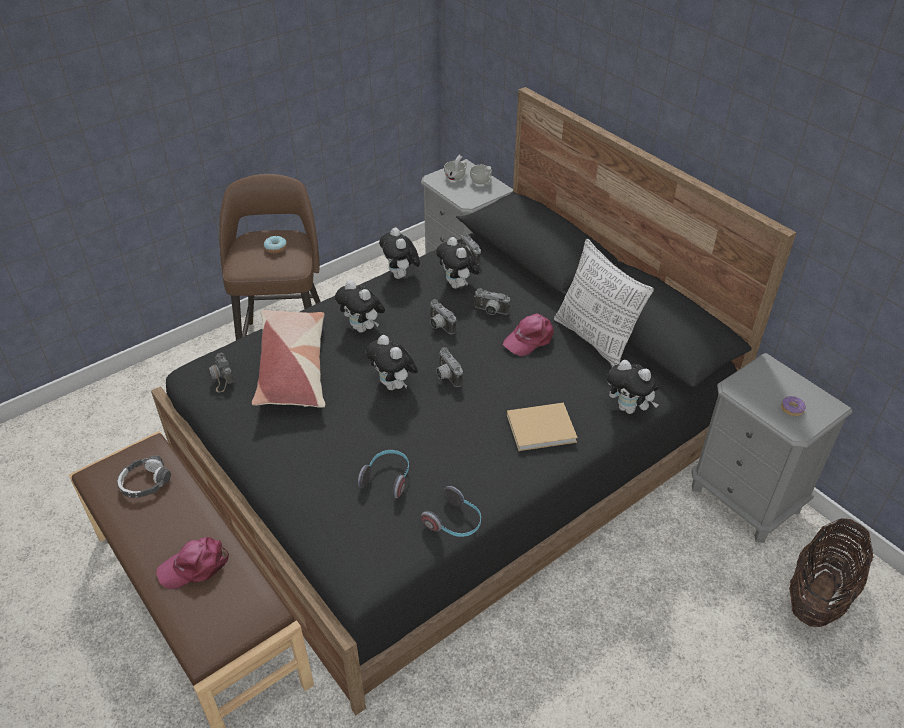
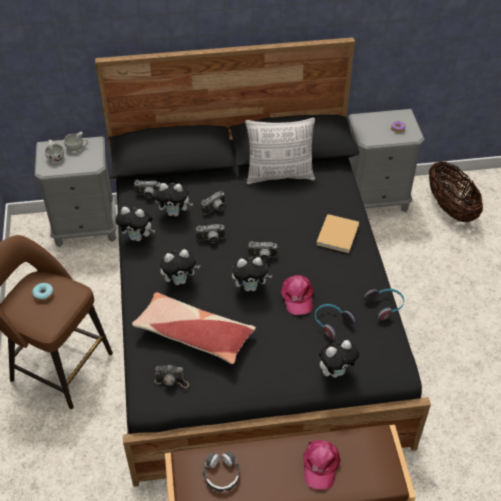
camera: 60 degrees left, 5 degrees up
(529, 339) = (256, 203): pink cap -> pink cap (297, 297)
(629, 408) = (346, 190): plush toy -> plush toy (336, 371)

